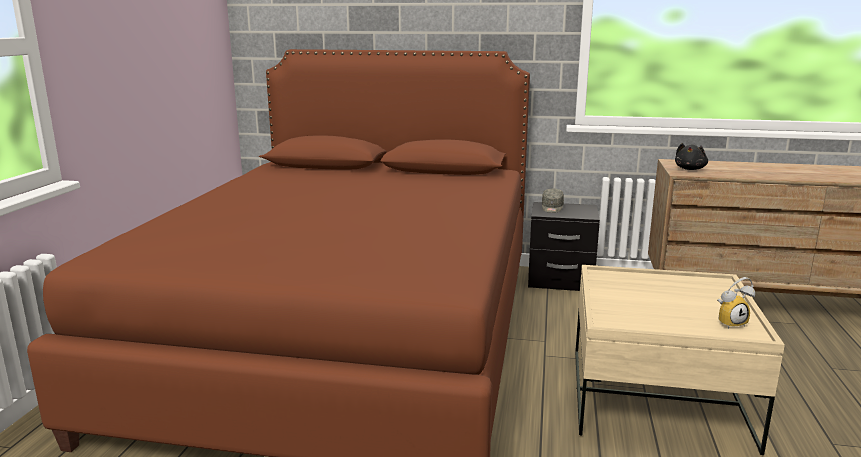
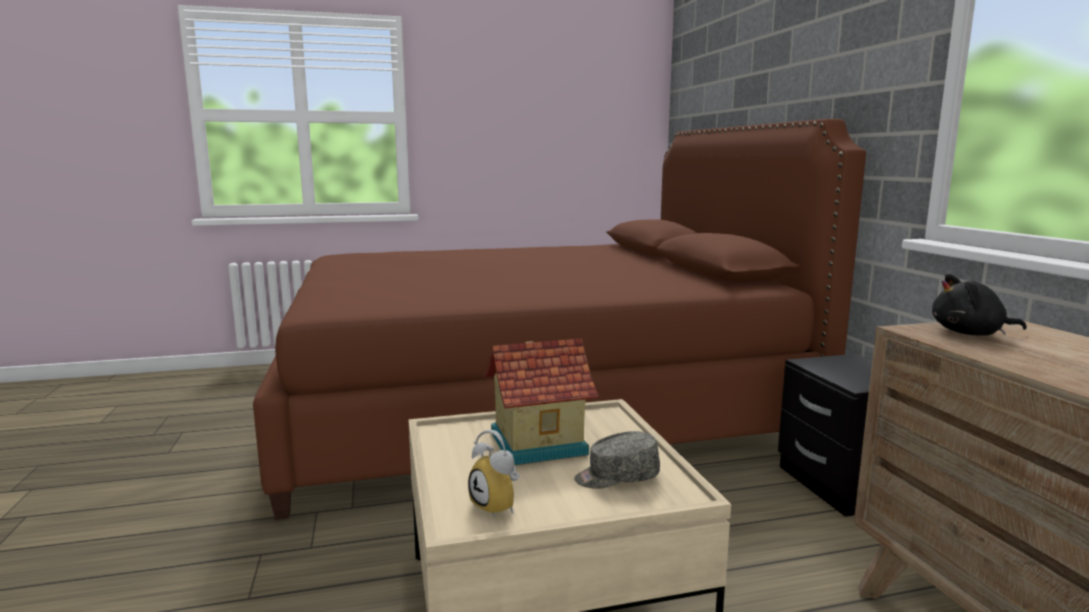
camera: 65 degrees right, 5 degrees down
(552, 208) = (848, 364): grey cap -> grey cap (616, 477)
(640, 299) = (536, 442): none -> toy house

